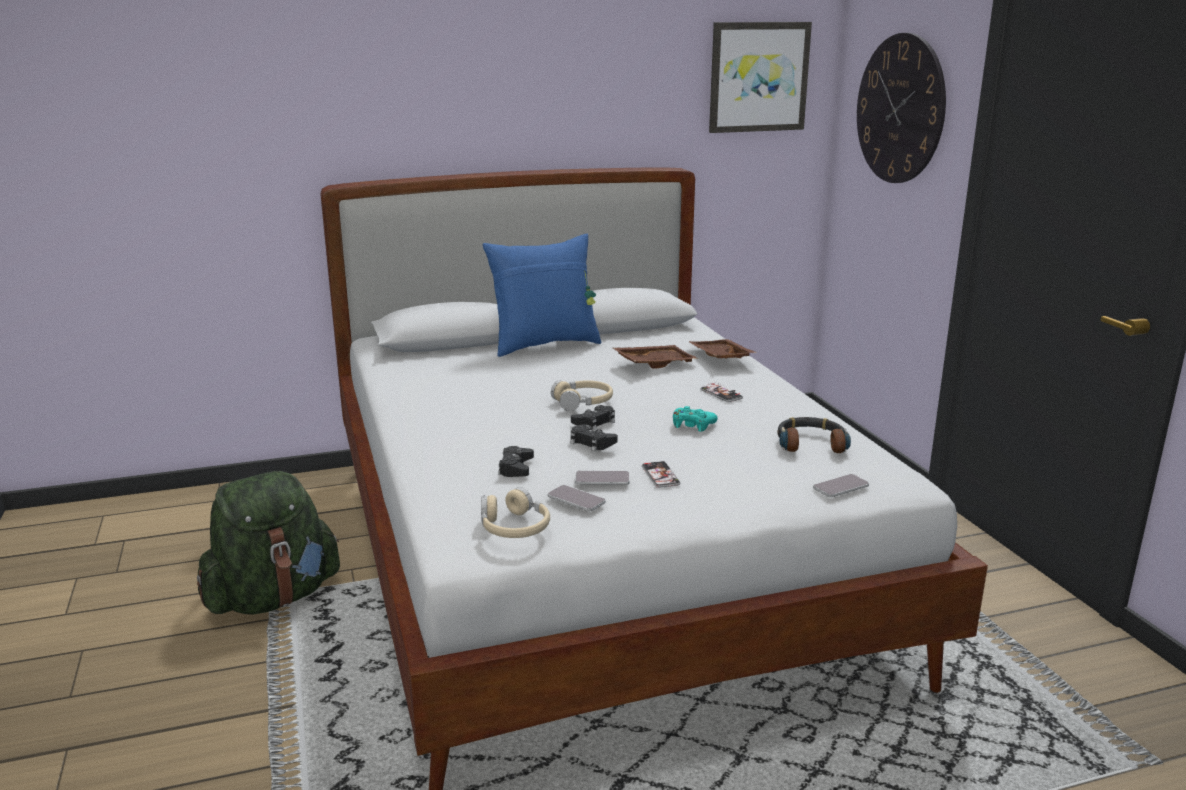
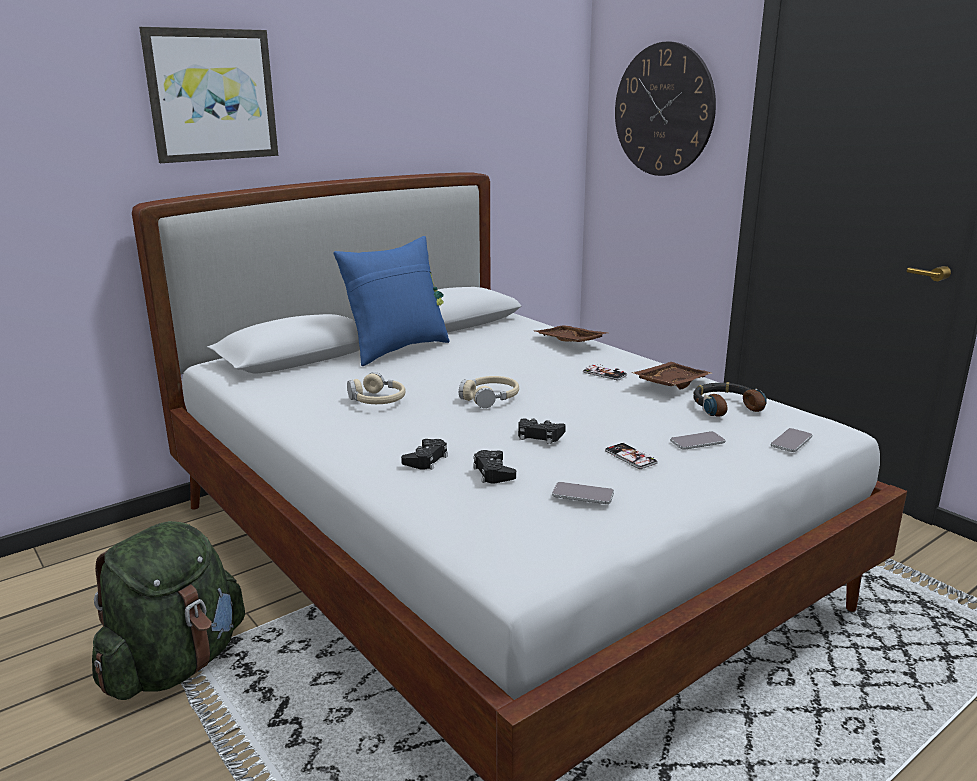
camera: 20 degrees left, 0 degrees up
(514, 527) = (551, 535): beige headphones -> beige headphones (377, 400)
(594, 422) = (521, 416): black game controller -> black game controller (426, 459)
(602, 479) = (585, 469): phone -> phone (697, 441)
(654, 363) = (517, 354): brown tray -> brown tray (670, 384)
(692, 425) = (608, 405): turquoise game controller -> none
(758, 77) = (529, 86): picture -> picture (211, 95)

